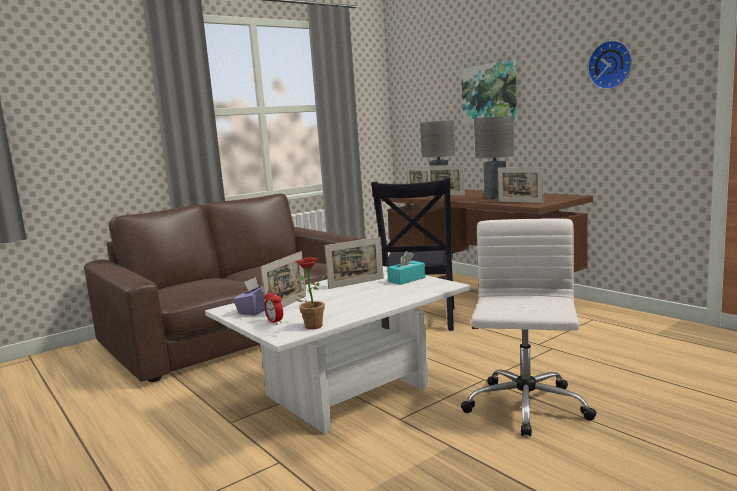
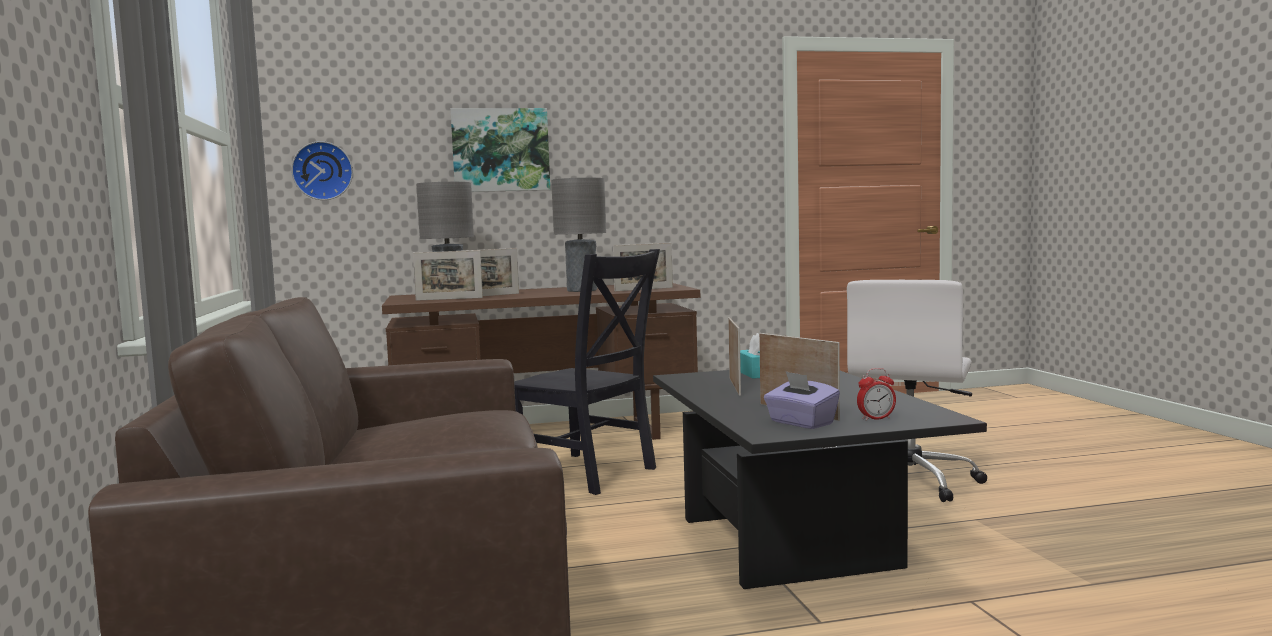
camera: 65 degrees left, 5 degrees down
(311, 325) = (913, 408): potted plant -> none
(348, 394) = (795, 542): white coffee table -> black coffee table
(526, 408) = (910, 481): white office chair -> white office chair turned 105 degrees counterclockwise
(611, 65) = (678, 132): wall clock -> wall clock (323, 171)

